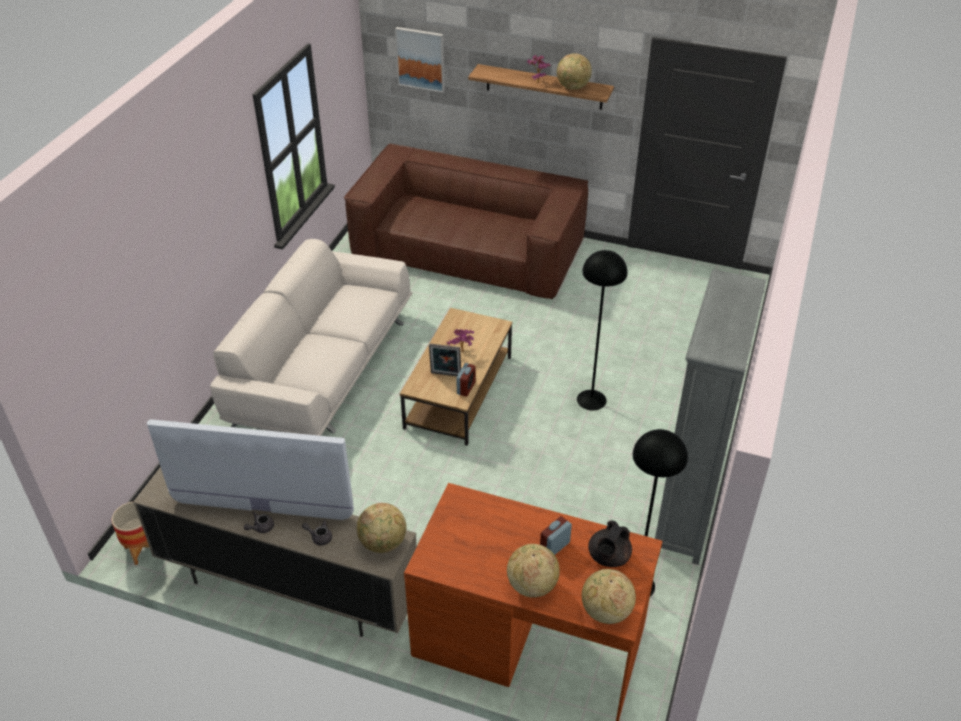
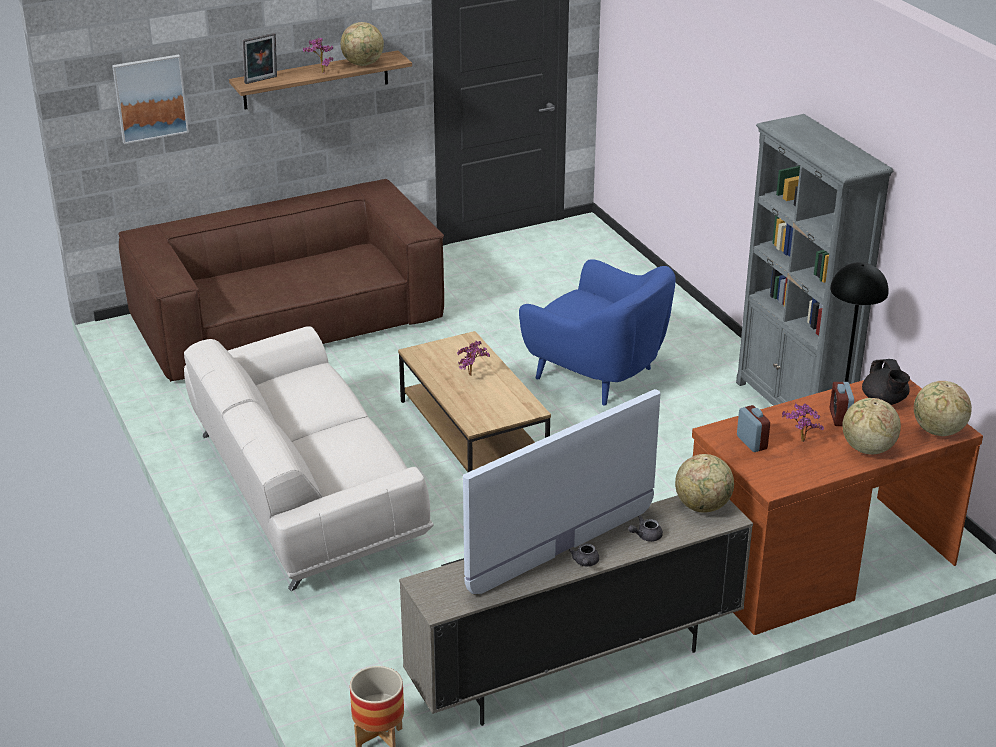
camera: 45 degrees left, 10 degrees down
(445, 375) = (487, 400): picture frame -> picture frame (261, 80)
(466, 388) = (522, 399): alarm clock -> alarm clock (751, 442)
(496, 545) = (800, 442): none -> potted plant
(591, 400) = (597, 375): black floor lamp -> blue armchair

